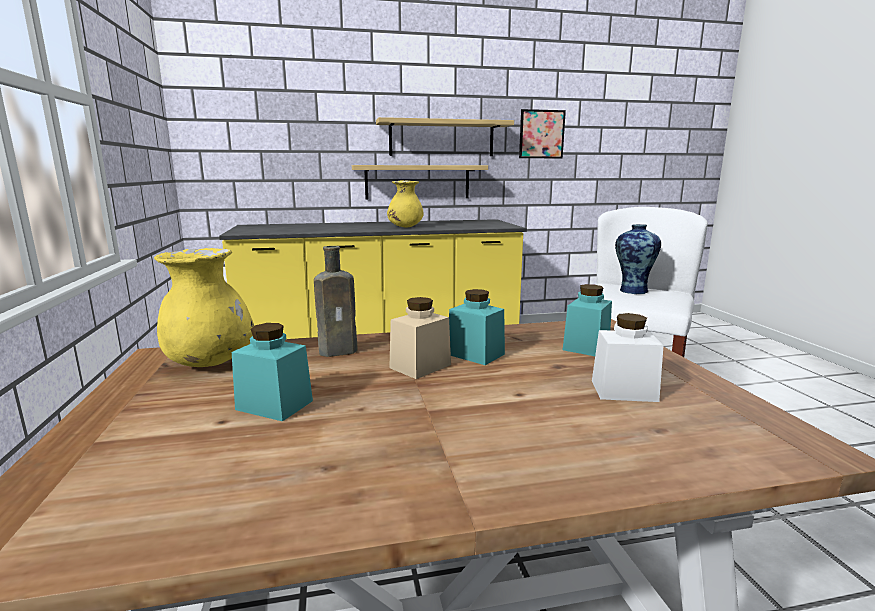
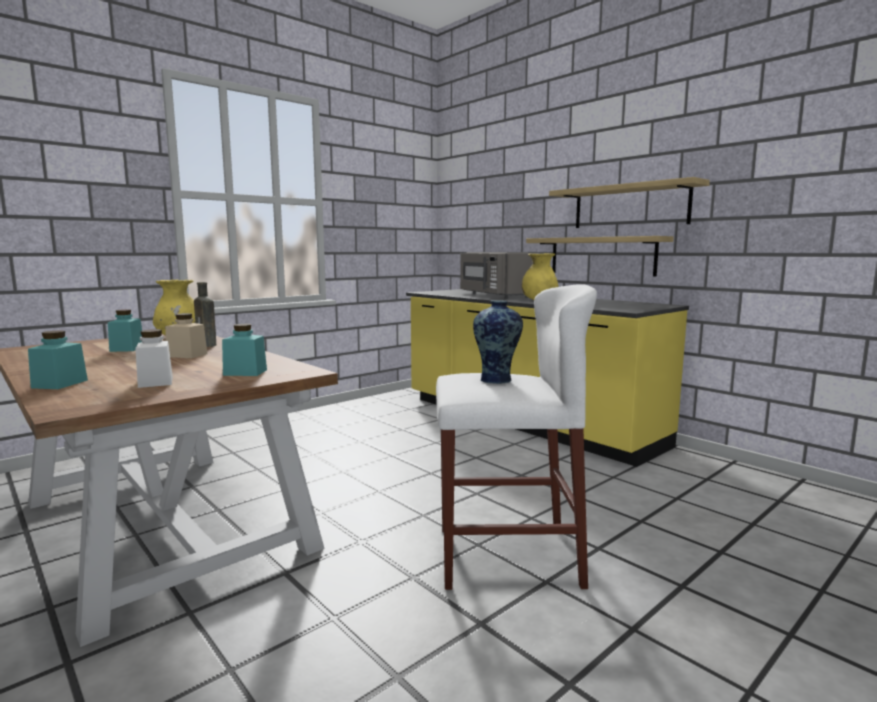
camera: 60 degrees right, 5 degrees down
(336, 227) = (495, 295): none -> grey microwave
(475, 354) = (214, 359): turquoise jar -> turquoise jar (60, 384)
(541, 134) = (767, 190): picture -> none

